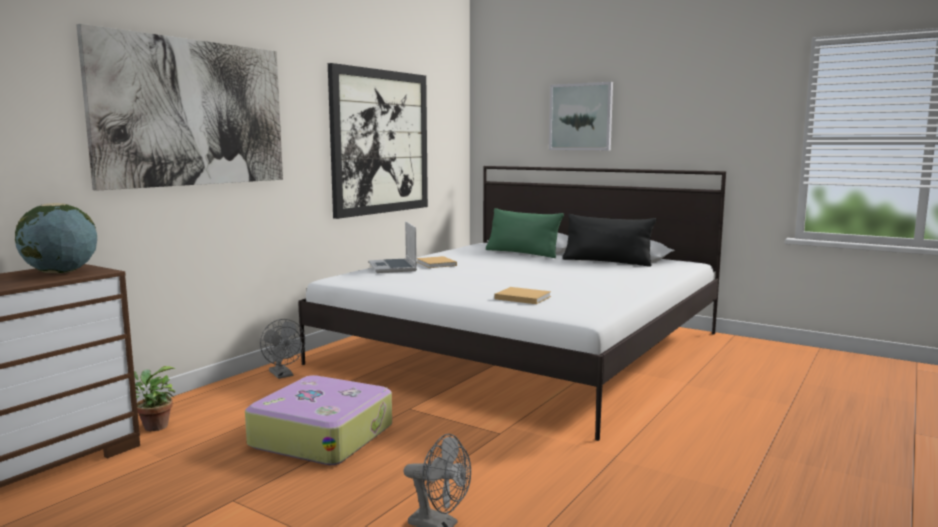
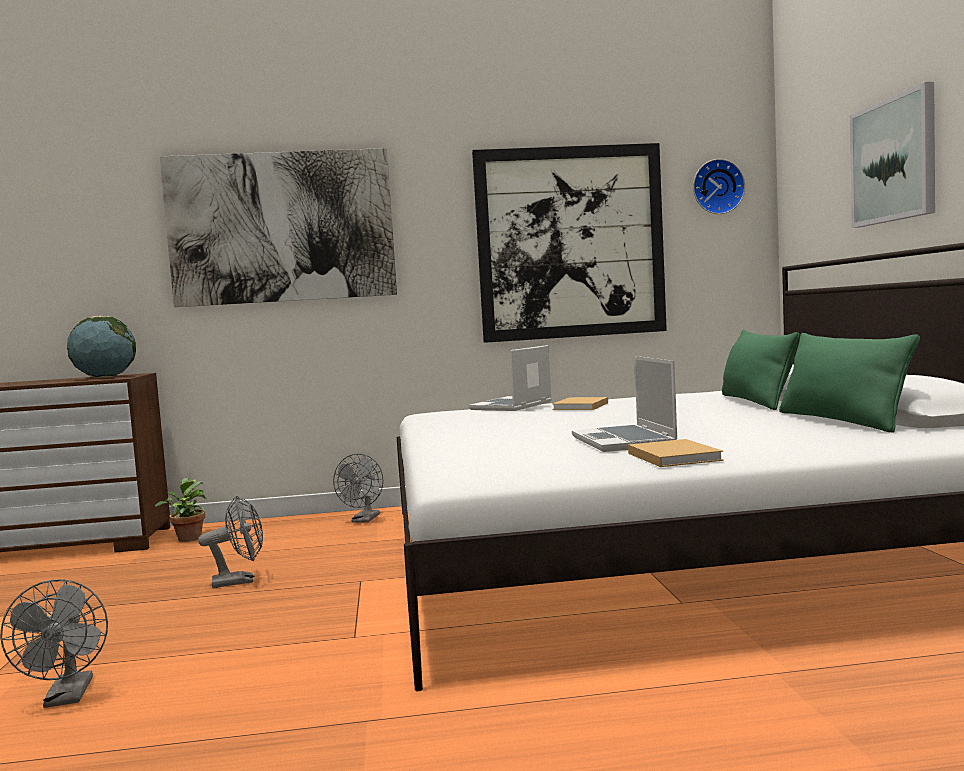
camera: 50 degrees right, 5 degrees down
(322, 435) = (240, 581): suitcase -> grey fan
(447, 109) = (717, 187): none -> wall clock
(521, 297) = (490, 449): beige book -> beige book (672, 456)
(565, 284) = (625, 441): none -> laptop
(607, 262) = (840, 421): black pillow -> green pillow

